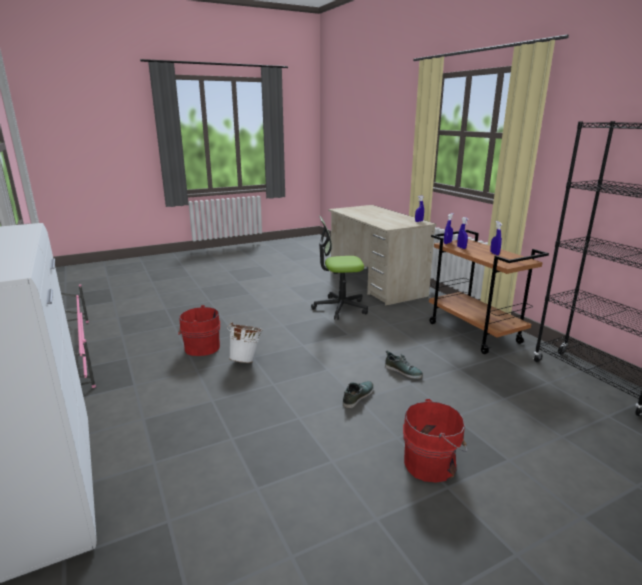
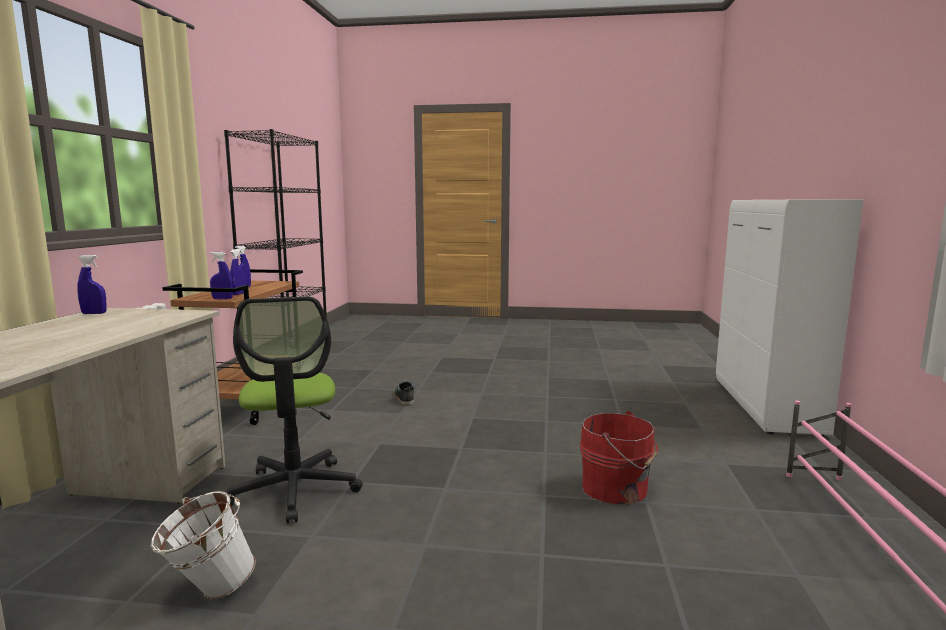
camera: 145 degrees left, 10 degrees down
(246, 360) = (556, 451): white bucket -> white bucket (207, 591)
(340, 308) = (294, 490): office chair -> office chair turned 45 degrees clockwise
(357, 396) = (478, 395): shoe -> none
(432, 463) = (487, 364): red bucket -> none

